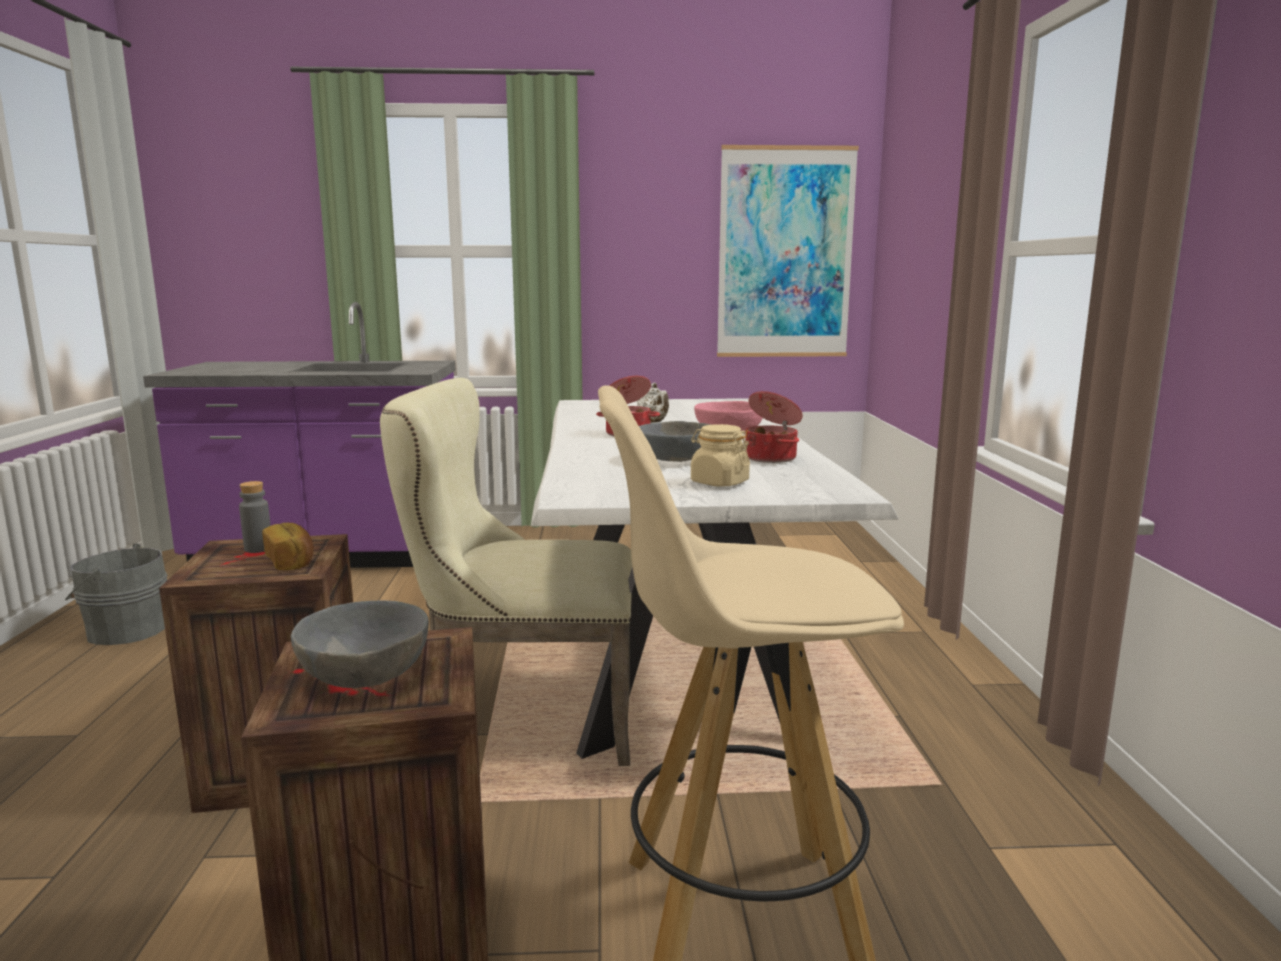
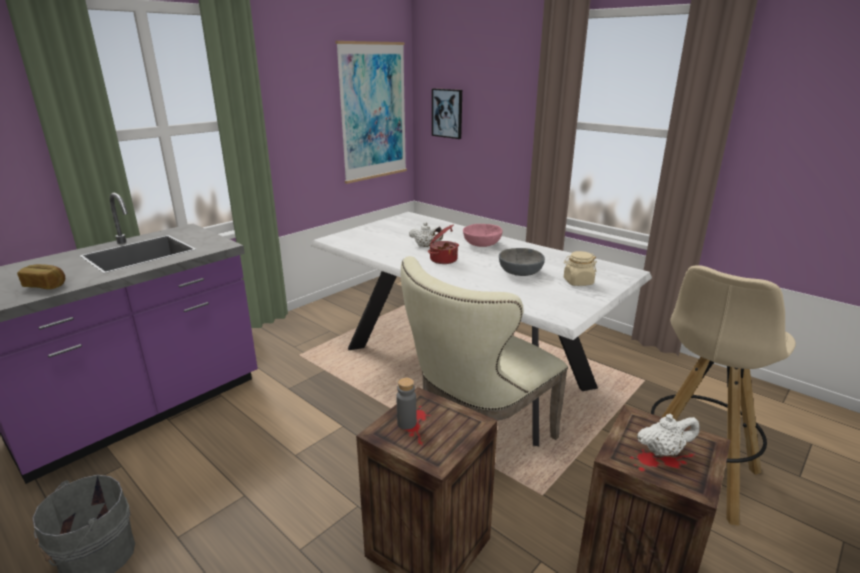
camera: 45 degrees left, 10 degrees up
(291, 562) = (452, 420): bread -> bread (46, 285)
(366, 674) = (663, 451): grey bowl -> white teapot
(771, 458) = (546, 257): cooking pot -> none
(899, 255) = (447, 113): none -> picture

